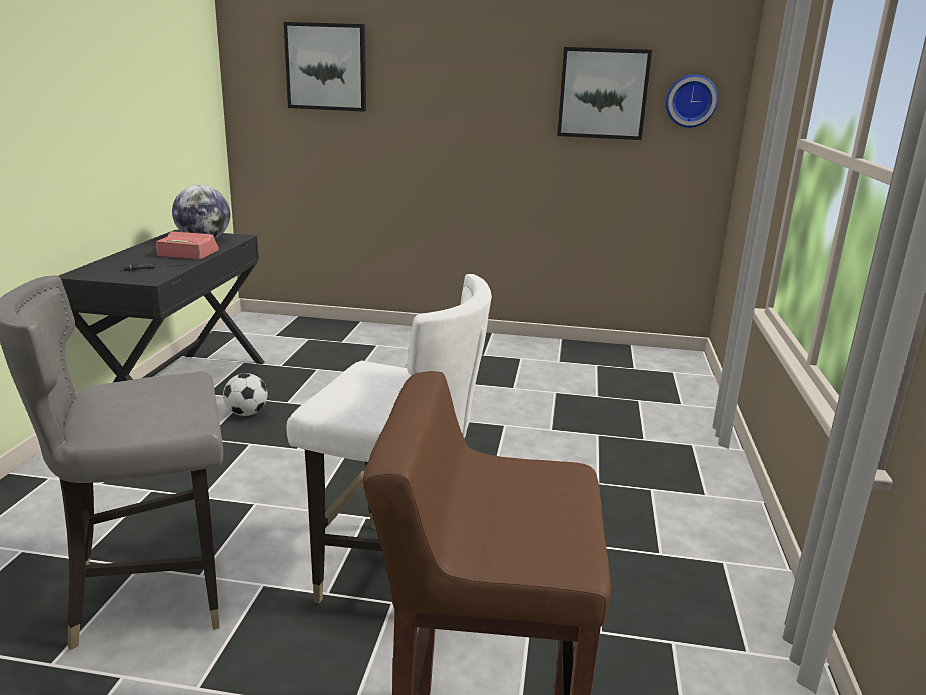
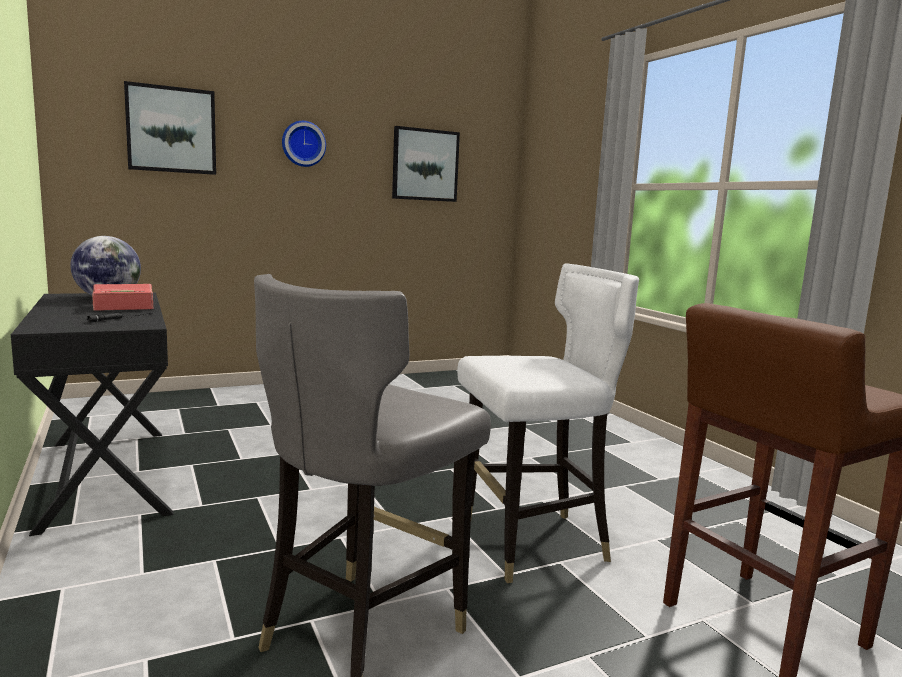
camera: 35 degrees left, 10 degrees down
(247, 413) = (213, 476): football -> none
(691, 101) = (486, 172): wall clock -> wall clock (303, 144)

